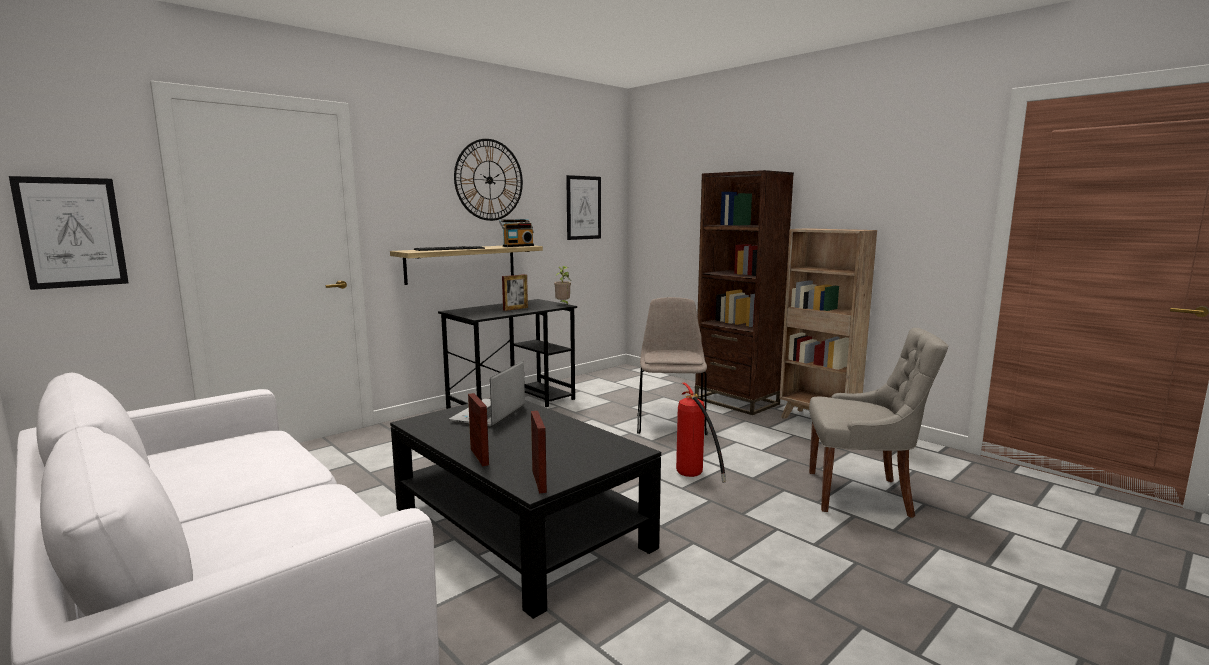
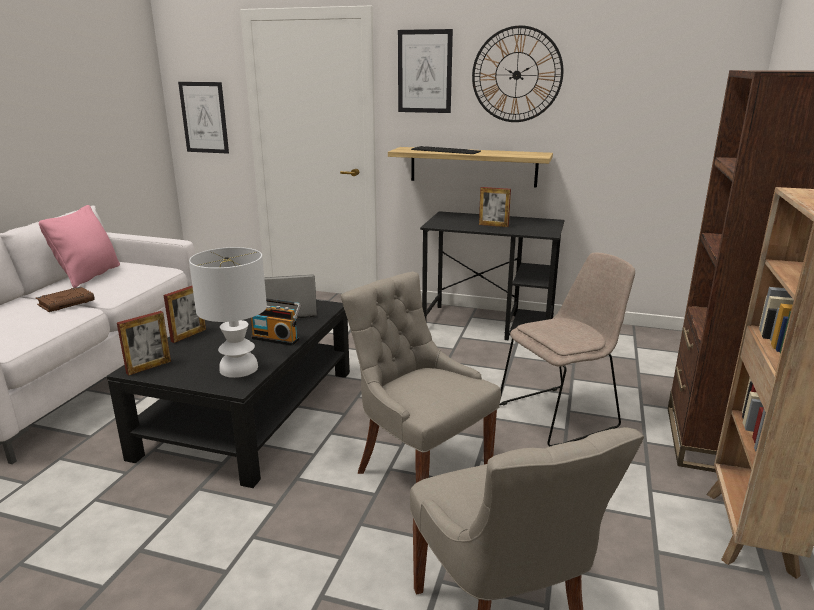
camera: 60 degrees right, 10 degrees up
(181, 473) = (89, 276): none -> pink pillow
(274, 494) = (66, 302): none -> brown book
(517, 246) = (525, 154): radio -> radio (276, 338)
(563, 304) = (552, 232): potted plant -> none
(583, 207) = (664, 110): picture -> picture (424, 71)
(596, 446) = (238, 368): none -> white table lamp
(695, 478) = (420, 470): fire extinguisher -> grey chair

